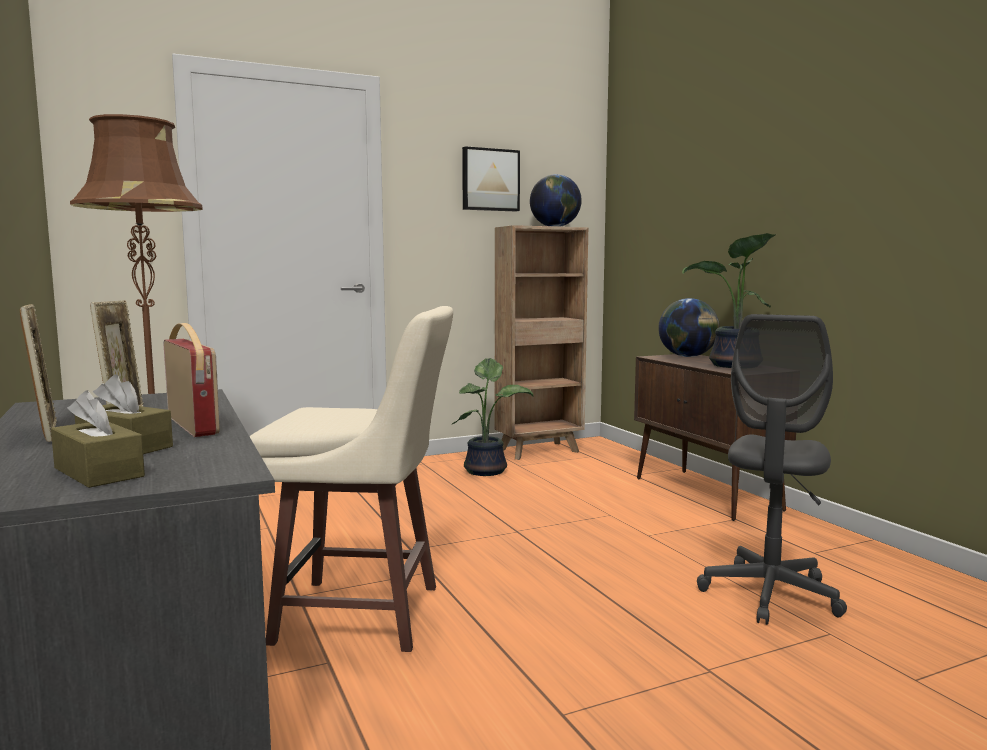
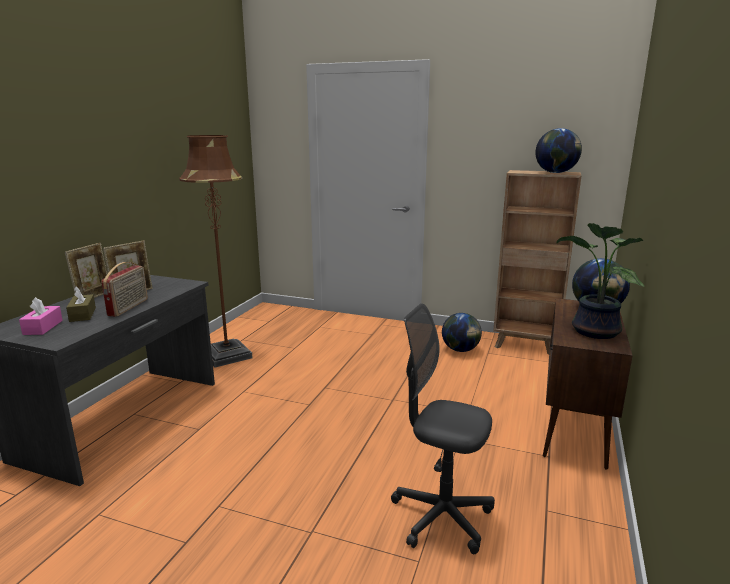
camera: 45 degrees right, 10 degrees up
(98, 472) = (43, 327): brown tissue box -> pink tissue box
(363, 615) = (245, 414): beige stool -> none
(487, 470) = (460, 350): potted plant -> globe
(490, 180) = (513, 131): picture -> none
(770, 595) = (441, 517): grey office chair -> grey office chair turned 45 degrees clockwise

